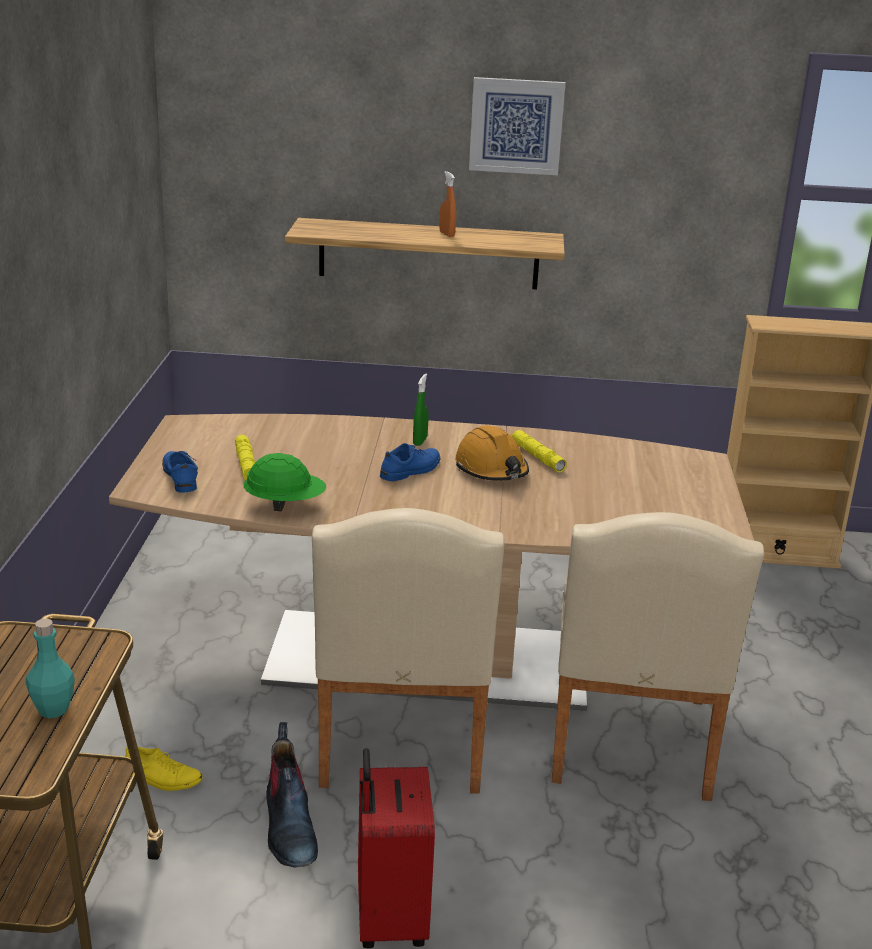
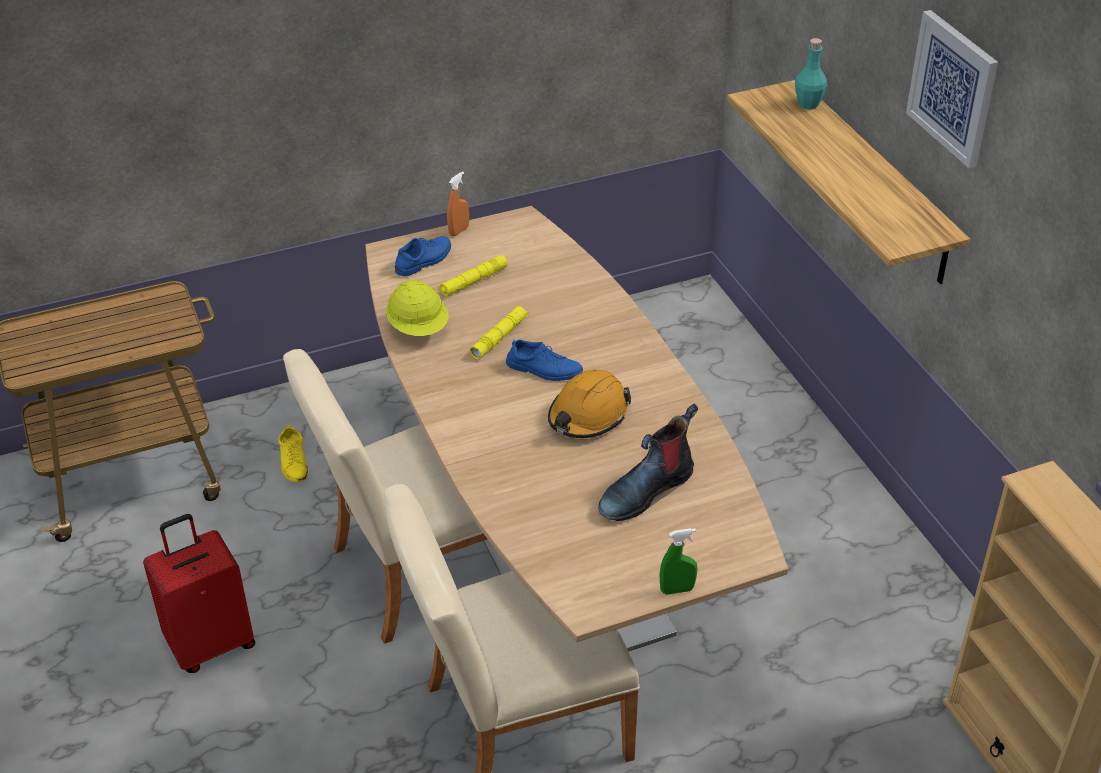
camera: 65 degrees right, 15 degrees up
(53, 709) = (97, 351): turquoise bottle -> turquoise bottle (808, 104)
(285, 505) = (419, 328): green hard hat -> yellow hard hat
(289, 828) = (278, 551): boot -> boot (646, 490)
(420, 441) = (610, 353): green spray bottle -> green spray bottle (677, 590)
(447, 234) = (856, 171): orange spray bottle -> orange spray bottle (459, 231)
(537, 457) = (645, 435): yellow flashlight -> yellow flashlight (499, 337)

